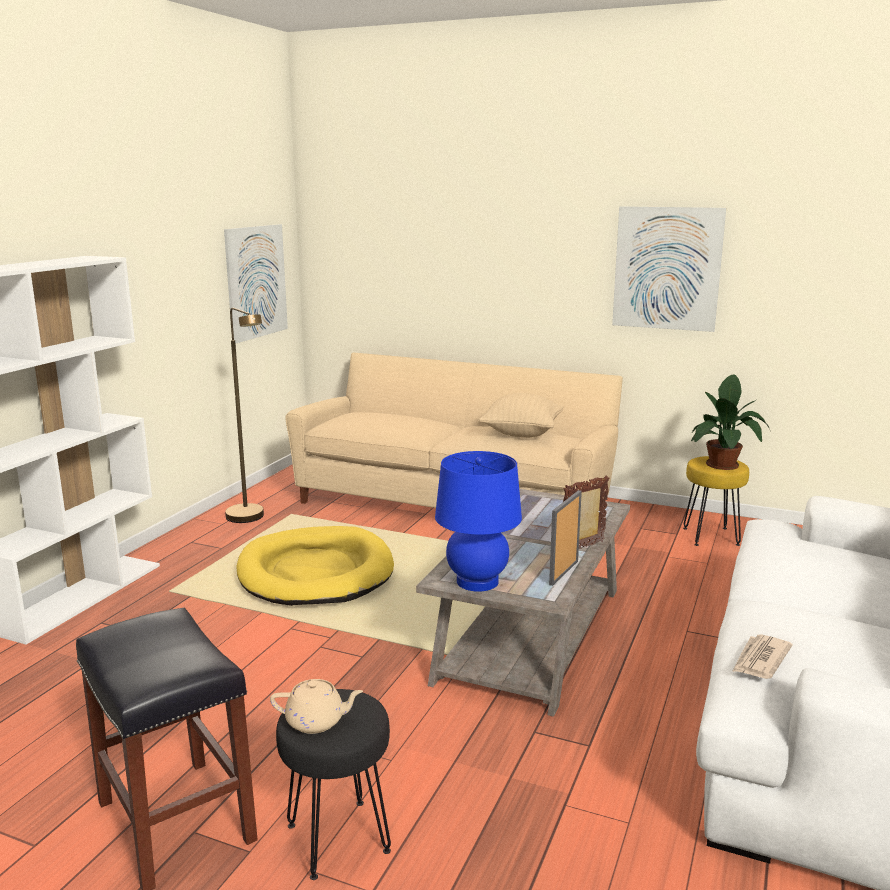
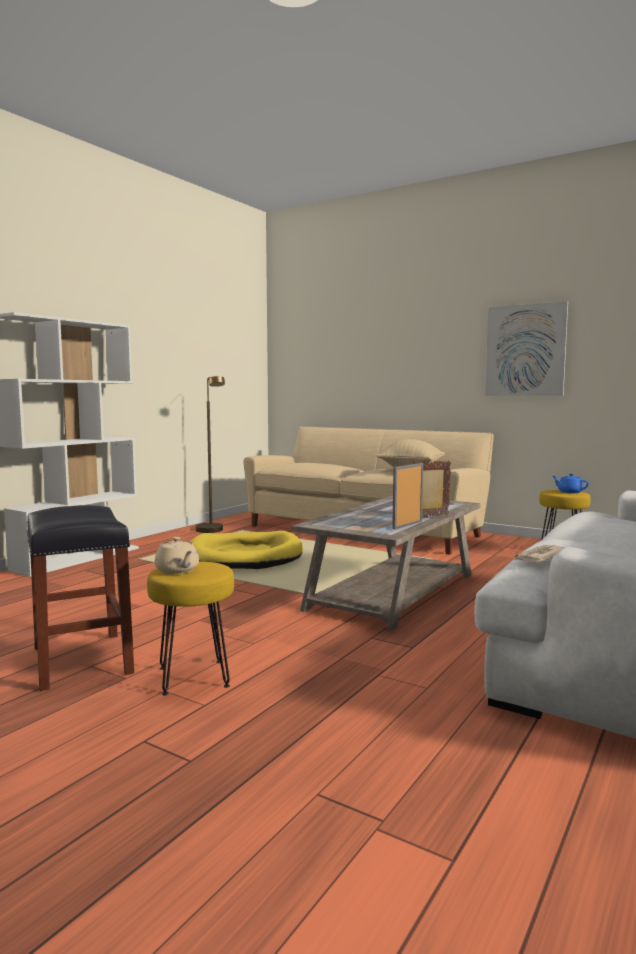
camera: 10 degrees right, 10 degrees down
(256, 282) = (233, 372): picture -> none
(316, 721) = (177, 570): beige teapot -> beige teapot turned 45 degrees clockwise
(339, 838) = (194, 677): black stool -> yellow stool
(477, 581) = (338, 525): blue table lamp -> none
(724, 464) = (569, 492): potted plant -> blue teapot

